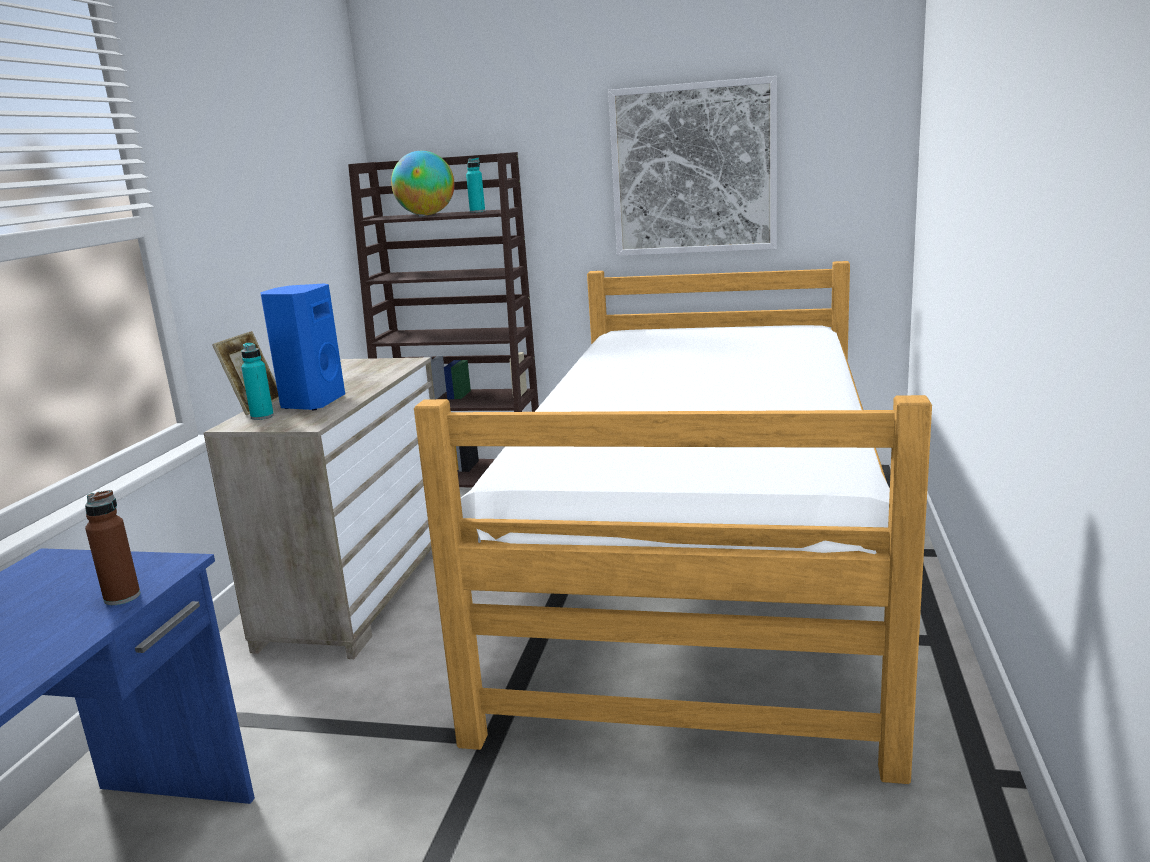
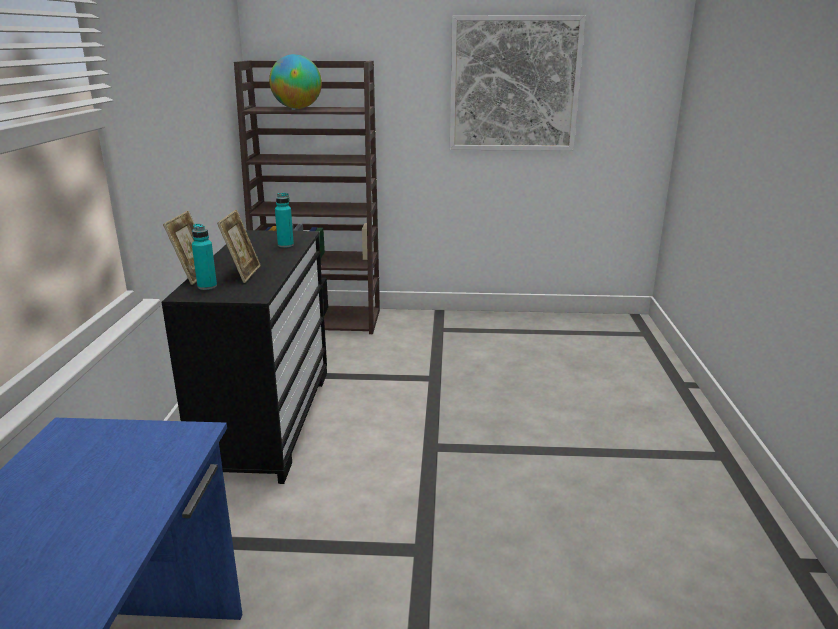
camera: 10 degrees left, 5 degrees up
(122, 597) = (166, 470): brown bottle -> none
(311, 403) = (243, 274): blue speaker -> picture frame
(360, 587) = (267, 419): beige dresser -> black dresser
(477, 212) = (340, 108): turquoise bottle -> turquoise bottle (285, 245)
(704, 569) = (536, 400): bed -> none

